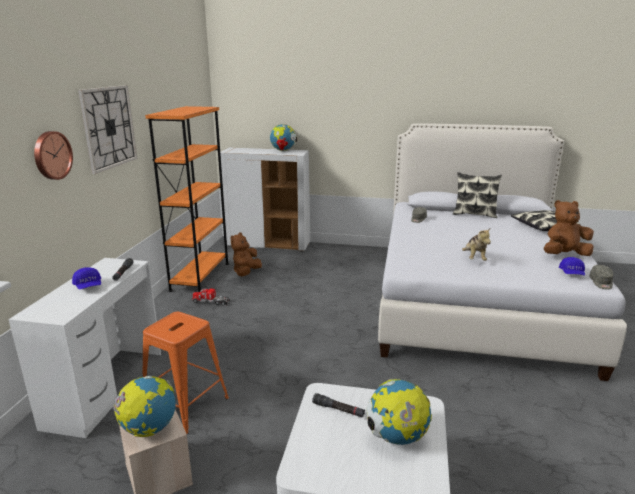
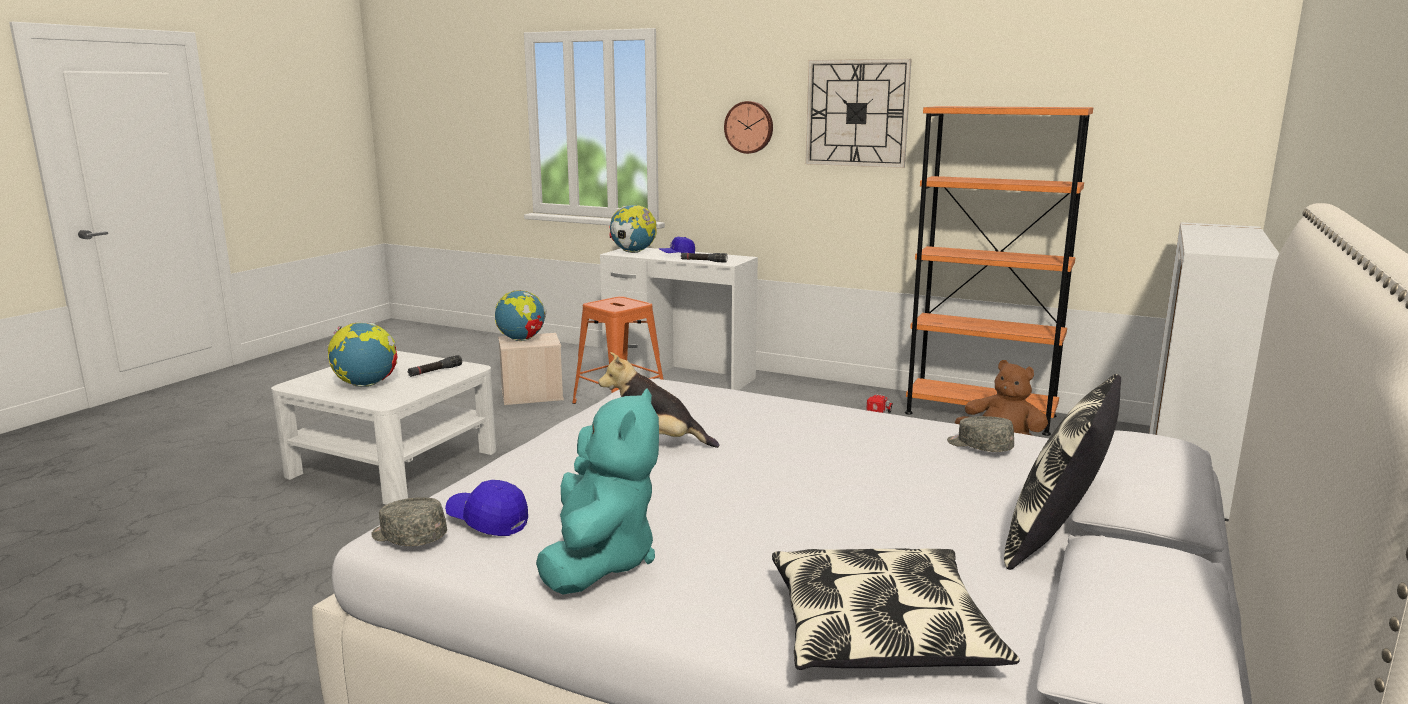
camera: 105 degrees right, 5 degrees down
(283, 151) = (1241, 245): globe -> globe (633, 252)
(564, 255) = (599, 561): brown plush toy -> turquoise plush toy

